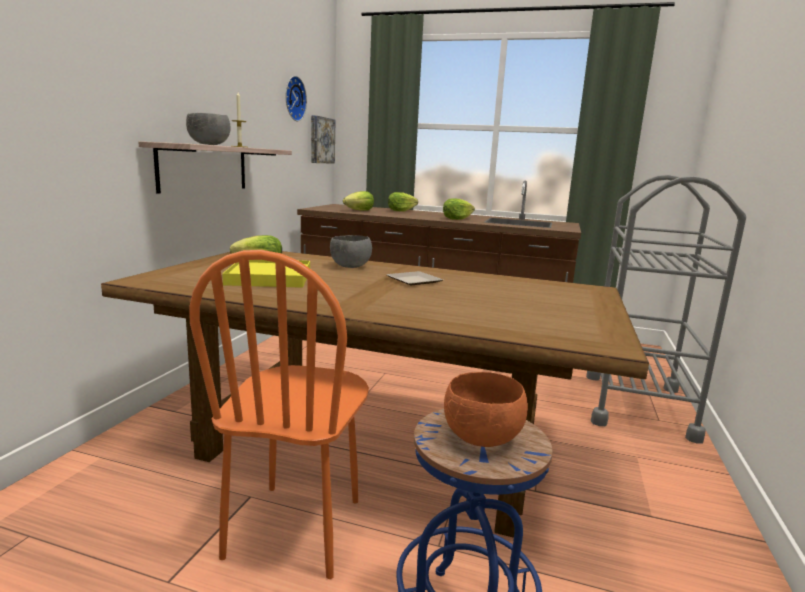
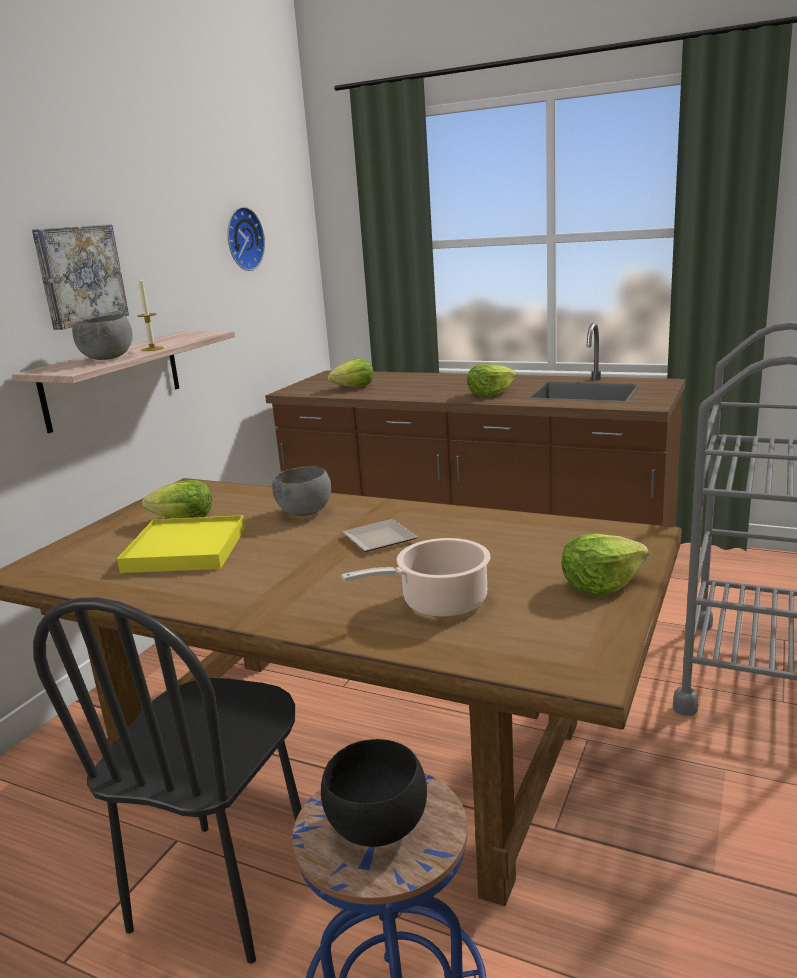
camera: 10 degrees right, 5 degrees up
(295, 528) = (223, 888): orange chair -> black chair
(321, 140) = (297, 283): picture -> picture (79, 275)
(401, 211) = (417, 379): lettuce -> lettuce (601, 584)
(479, 310) = (439, 603): none -> cooking pot
(482, 440) = (377, 830): orange bowl -> black bowl

